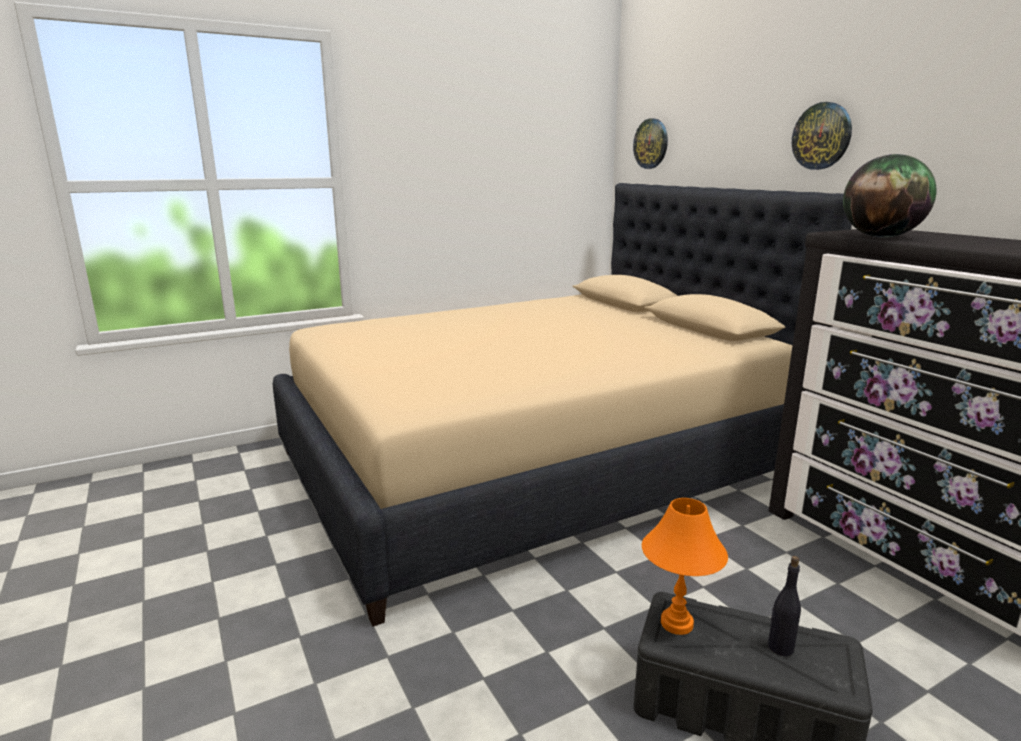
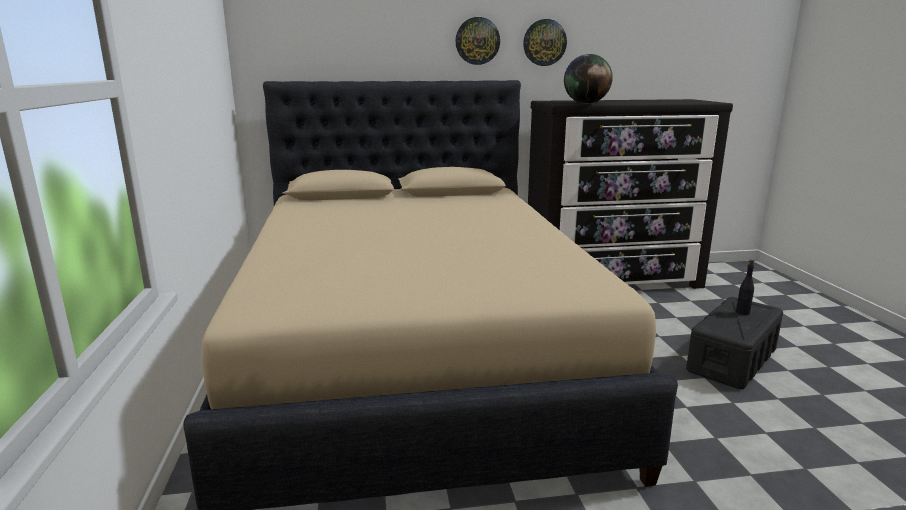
camera: 70 degrees left, 0 degrees up
(651, 144) = (291, 41): wall clock -> wall clock (544, 42)
(677, 624) = (727, 330): orange table lamp -> none

